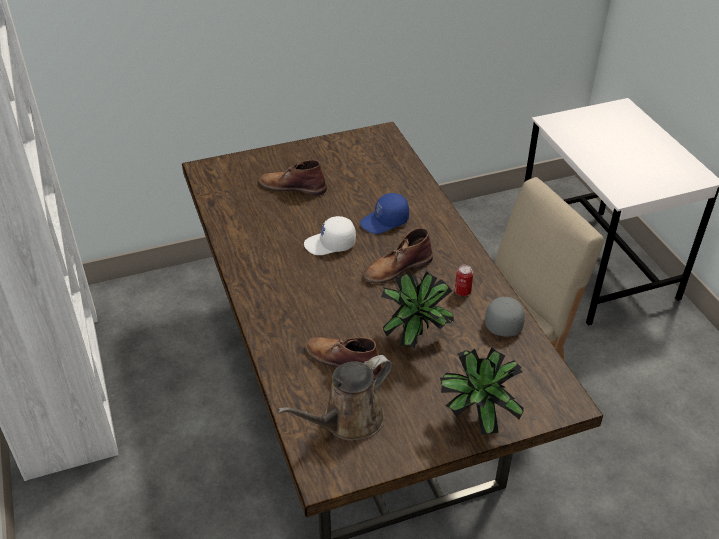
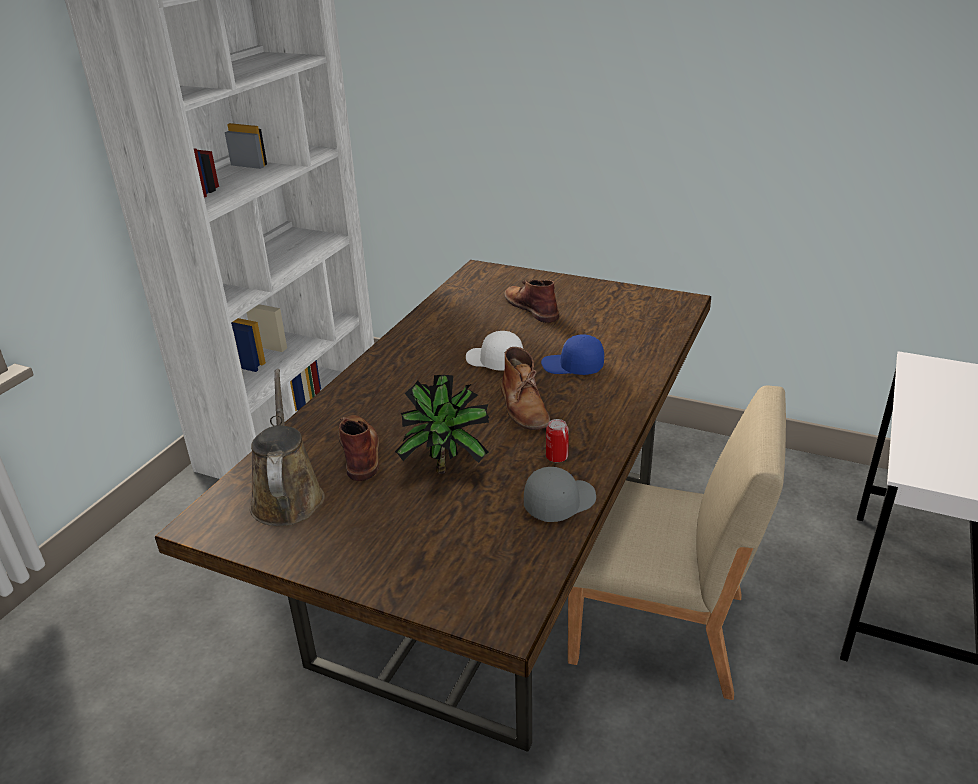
camera: 45 degrees right, 10 degrees down
(348, 421) = (287, 496): brown watering can -> brown watering can turned 75 degrees clockwise
(396, 268) = (524, 406): brown boot -> brown boot turned 120 degrees counterclockwise
(475, 419) = (389, 568): potted plant -> none

